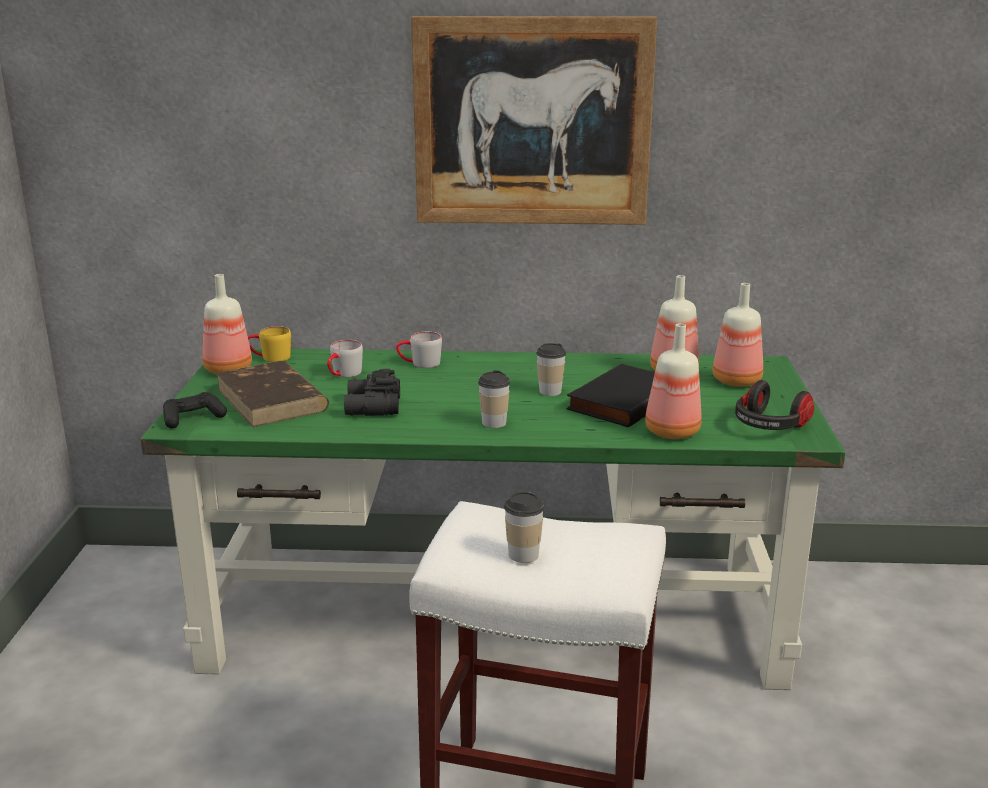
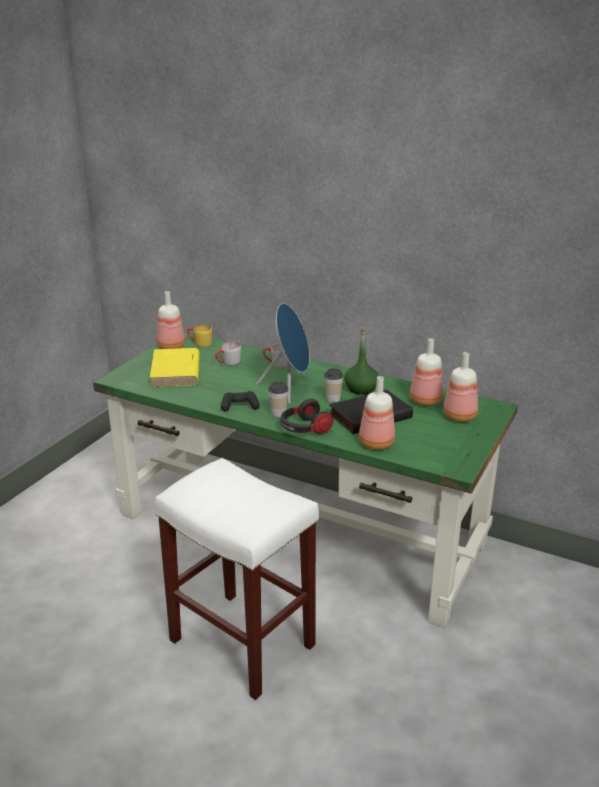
camera: 25 degrees right, 5 degrees up
(193, 418) = (127, 375): black game controller -> black game controller (240, 406)
(272, 400) = (175, 371): brown book -> yellow book
(371, 407) = (222, 388): black binoculars -> none
(474, 390) = (289, 388): none -> blue speaker
(523, 555) = (219, 498): cup -> none
(532, 122) = (357, 221): picture -> none
(574, 373) = (361, 389): none -> green bottle
(769, 426) = (442, 454): headphones -> headphones (304, 429)

